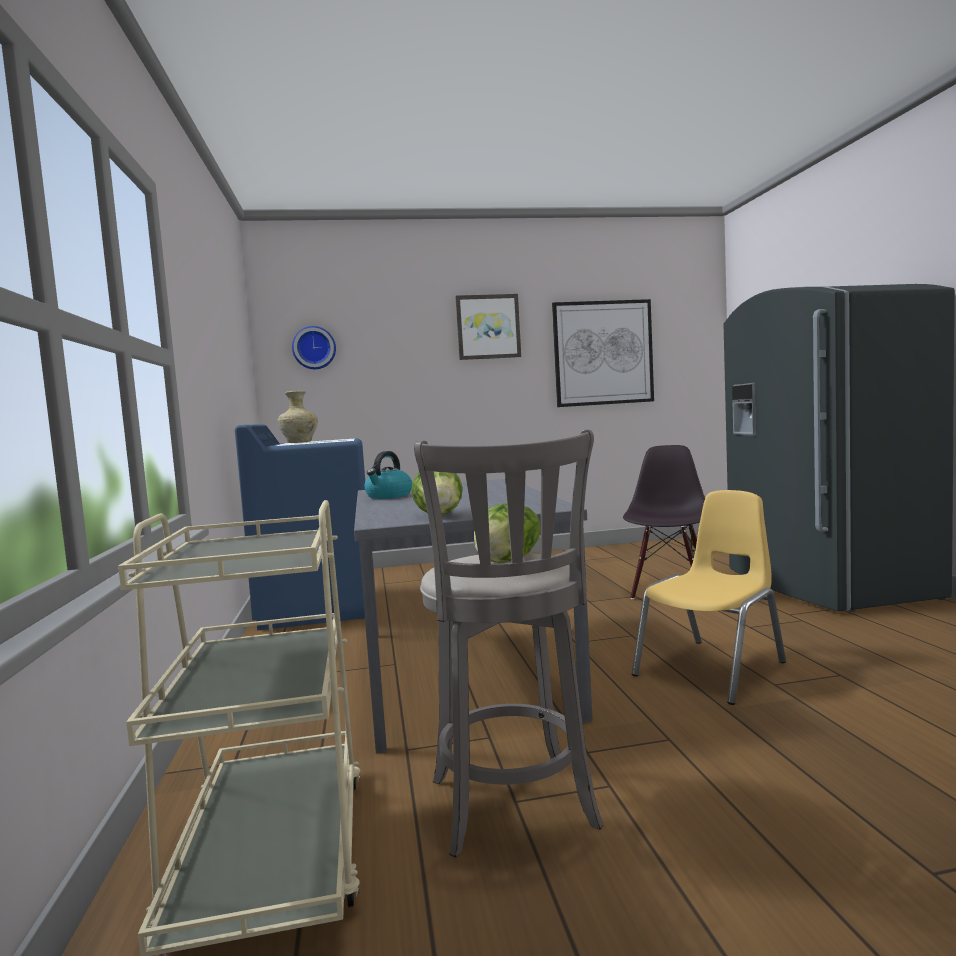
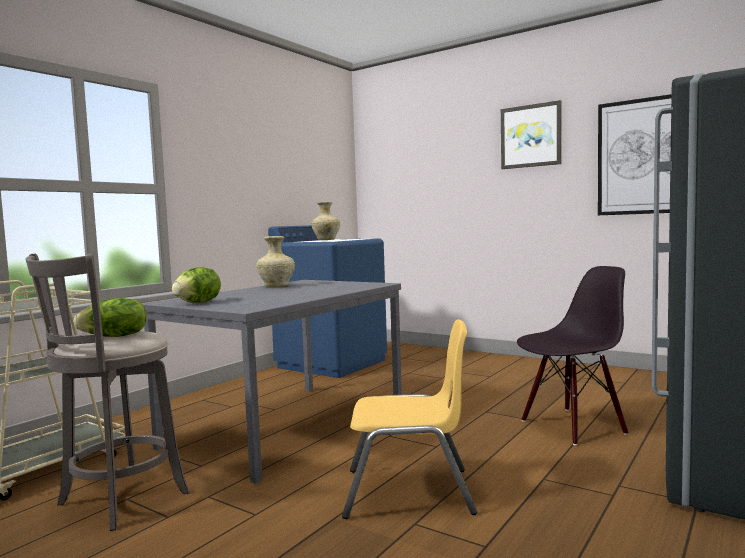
camera: 45 degrees right, 0 degrees up
(314, 348) = (392, 164): wall clock -> none
(388, 496) = (277, 286): kettle -> beige vase

